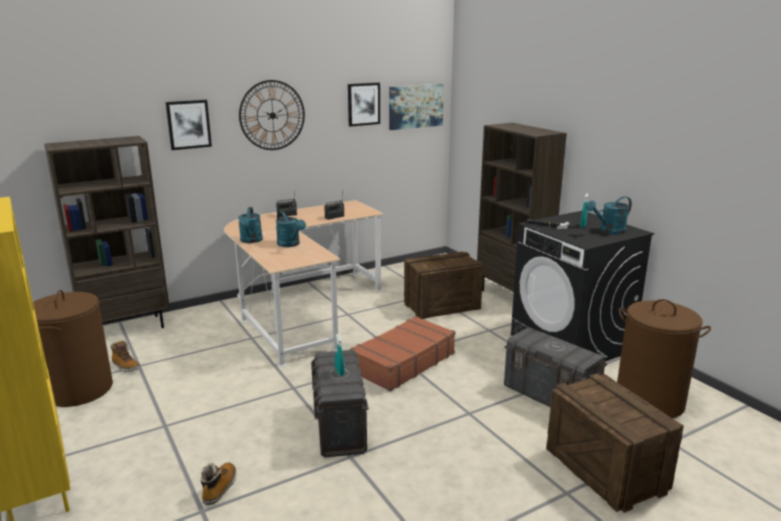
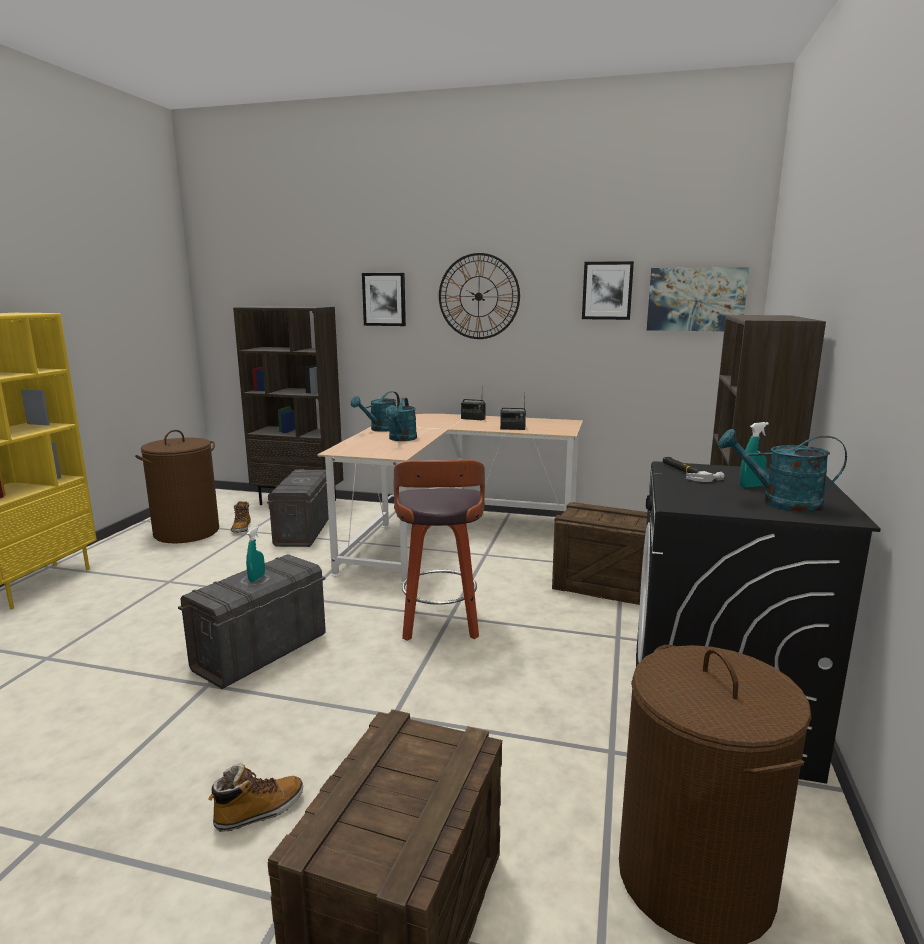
camera: 45 degrees right, 5 degrees down
(219, 488) = (89, 648): boot -> boot (259, 811)
(402, 362) = (440, 624): brown suitcase -> stool
(550, 396) = (535, 761): grey storage box -> grey storage box (303, 531)

